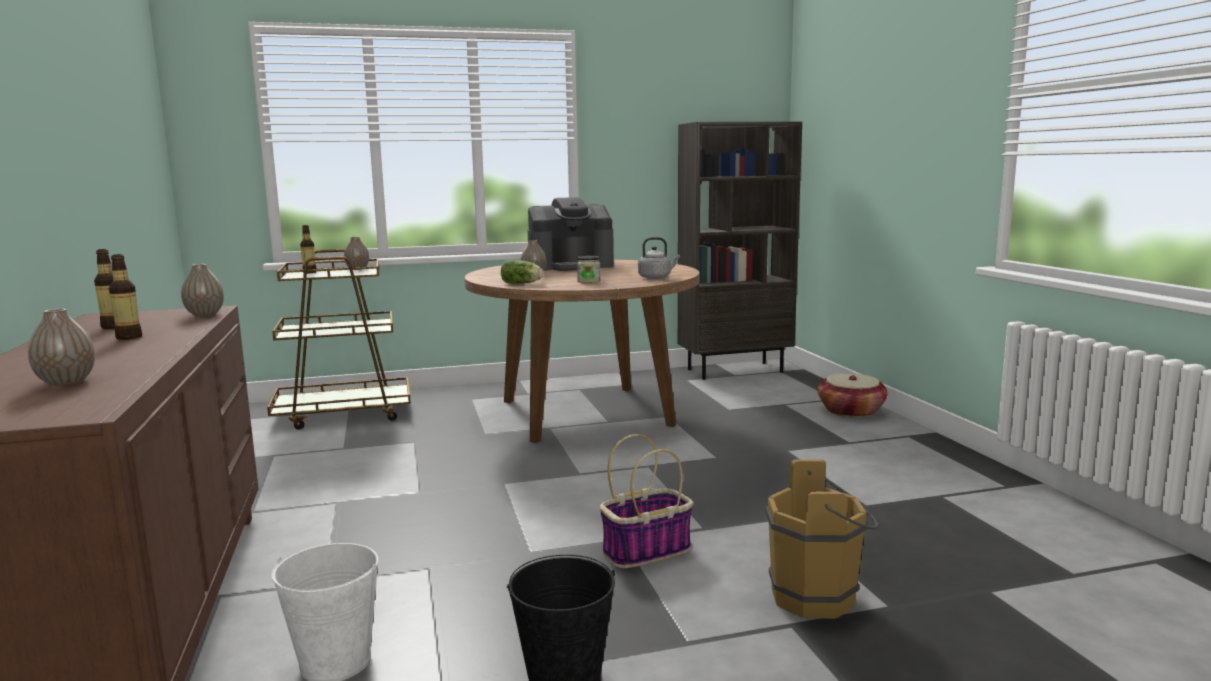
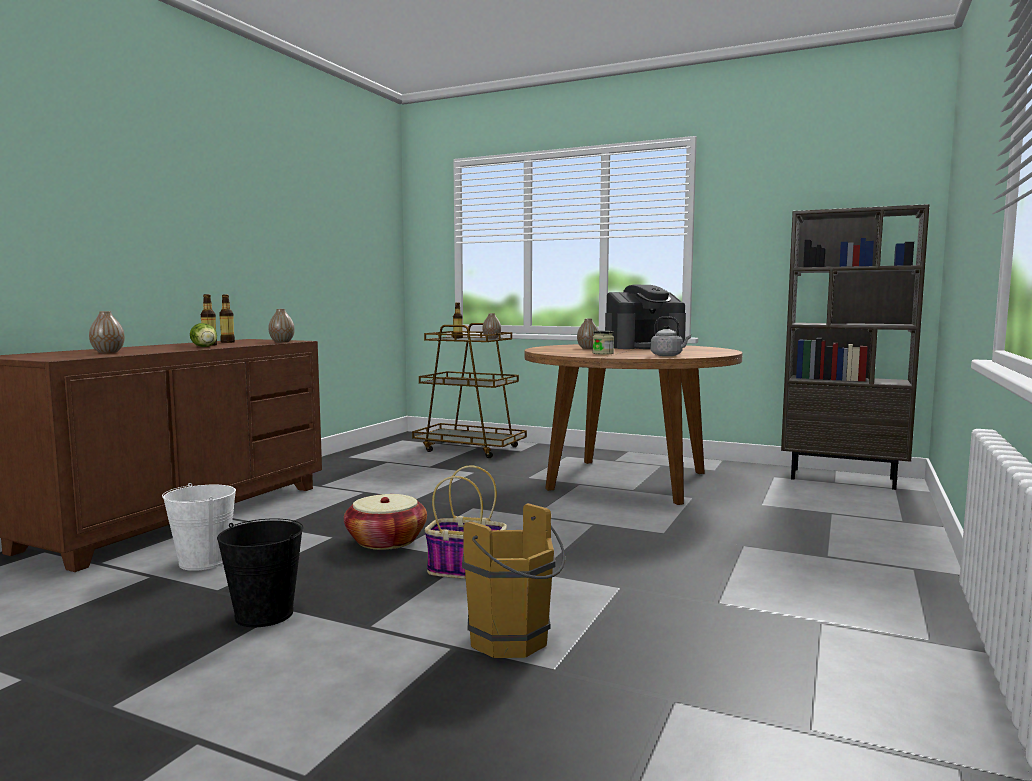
camera: 40 degrees right, 5 degrees down
(522, 283) = (552, 351): lettuce -> lettuce (205, 347)
(571, 266) = (644, 347): coffee machine -> coffee machine turned 45 degrees counterclockwise
(851, 411) = (896, 534): basket -> basket (386, 541)

